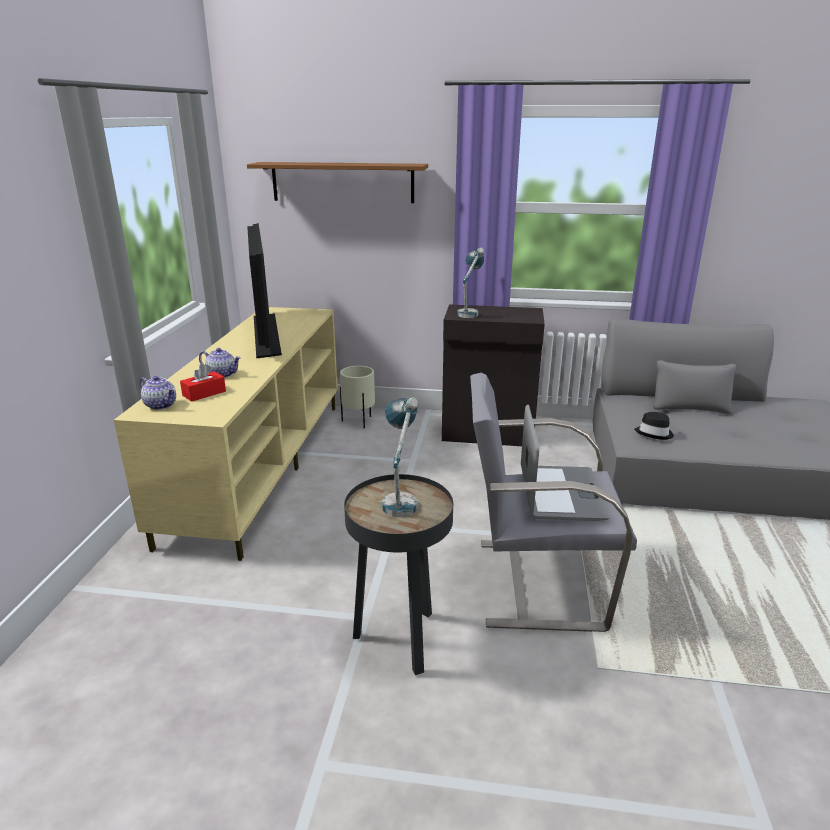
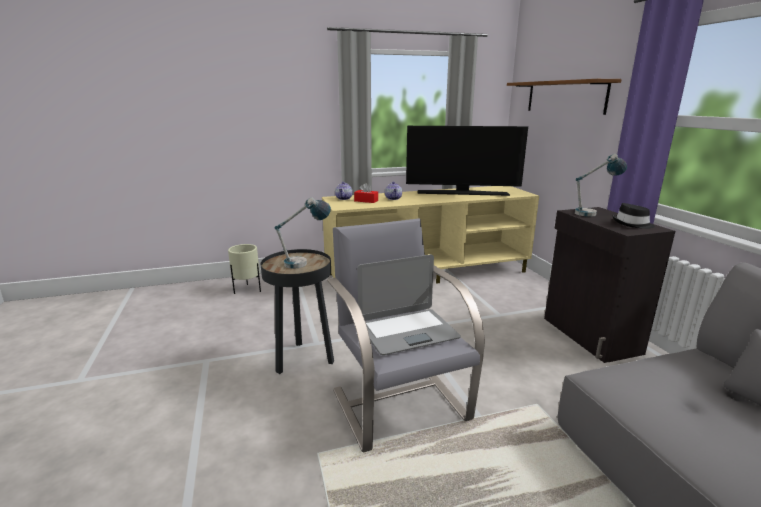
camera: 65 degrees right, 5 degrees down
(265, 335) = (462, 193): television -> television turned 45 degrees clockwise
(359, 422) = (520, 284): beige planter -> beige planter (247, 290)
(654, 433) = (643, 388): black hat -> black hat (632, 224)

